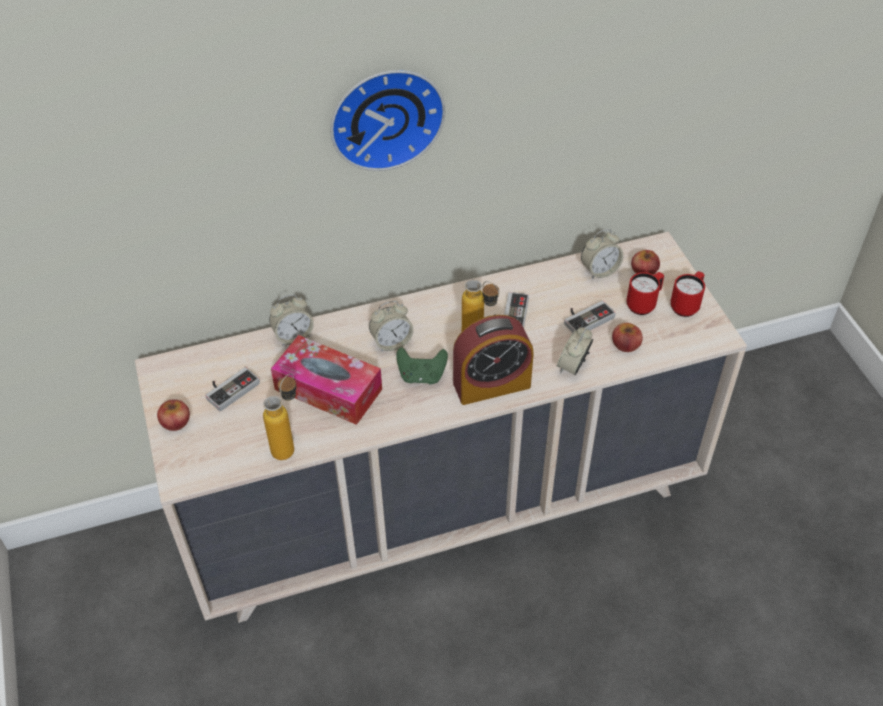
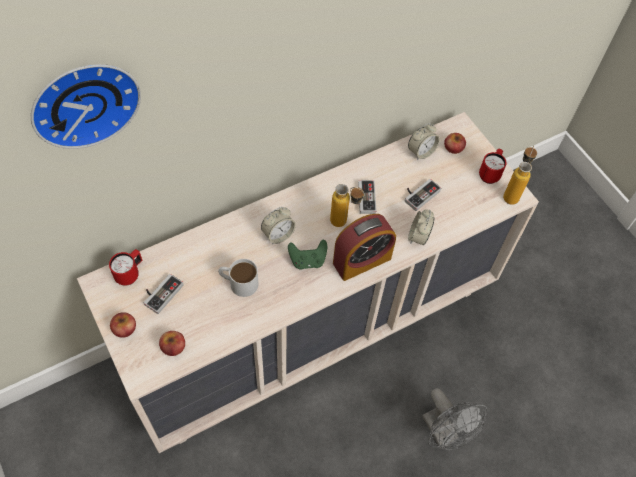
camera: 15 degrees left, 10 degrees up
(289, 445) = (219, 335): bottle -> bottle (512, 193)
(293, 336) = (200, 240): alarm clock -> none
(328, 389) = (238, 282): tissue box -> white mug
(385, 116) = (266, 71): wall clock -> wall clock (84, 101)
(597, 668) = (444, 434): none -> grey fan
(625, 344) = (453, 212): apple -> apple (173, 346)
(644, 304) = (459, 176): red mug -> red mug (130, 274)

